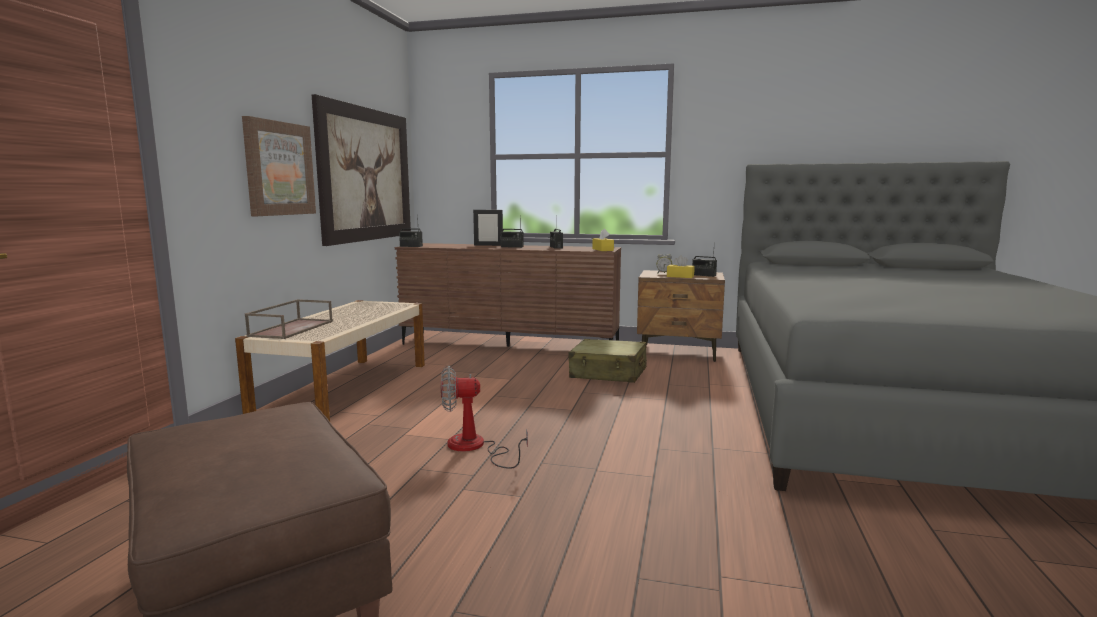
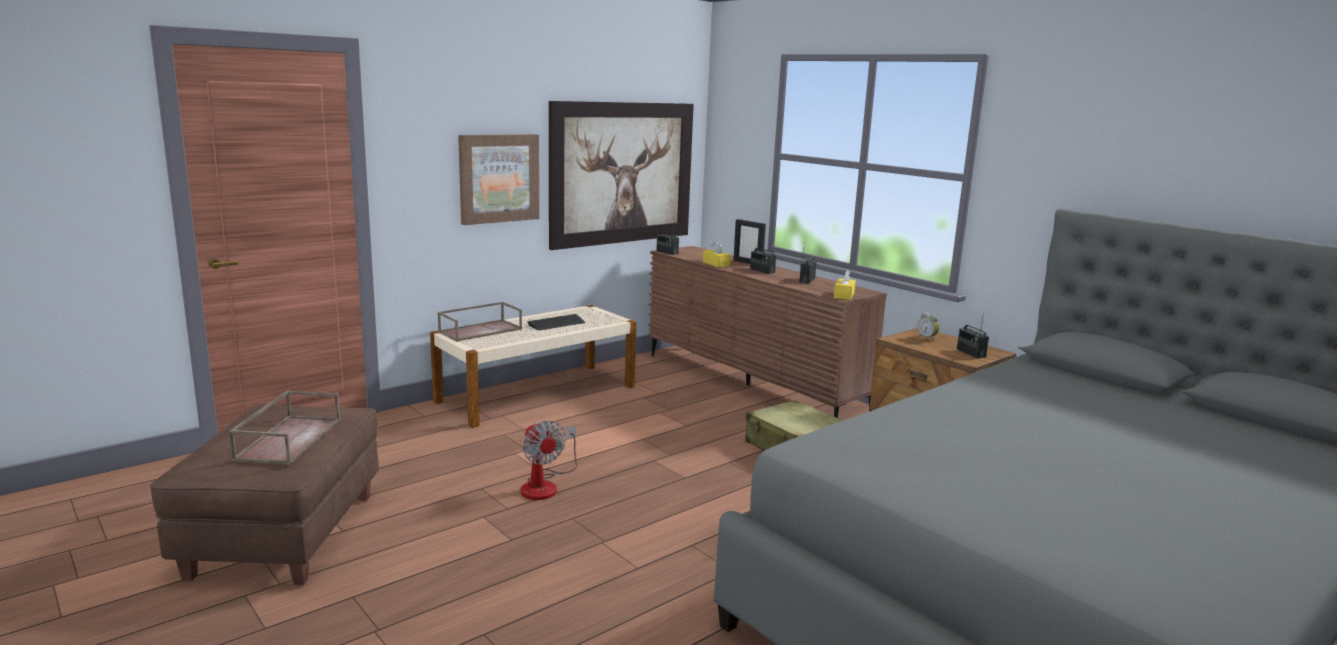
camera: 35 degrees right, 5 degrees up
(279, 444) = (288, 439): none -> brown tray
(357, 314) = (556, 324): none -> keyboard
(475, 448) = (545, 485): fan -> fan turned 150 degrees counterclockwise
(680, 276) = (931, 349): yellow tissue box -> yellow tissue box (716, 264)

